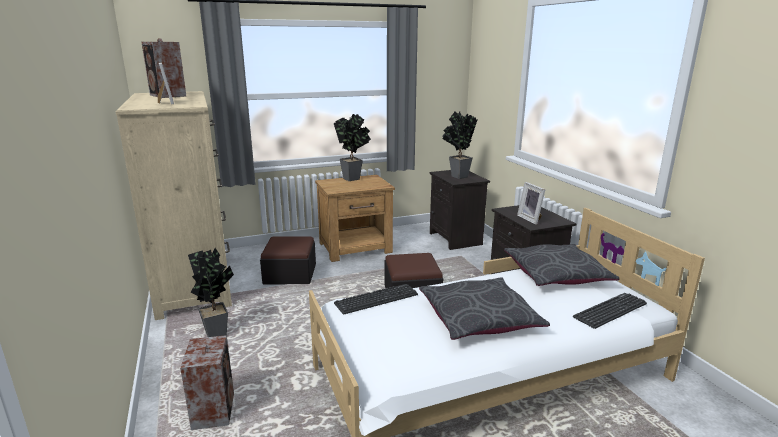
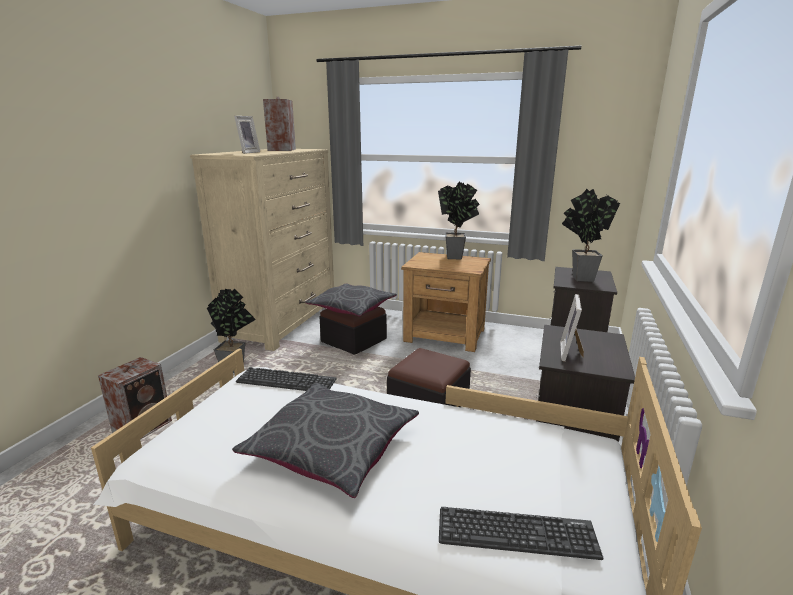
camera: 40 degrees right, 0 degrees up
(556, 274) = (531, 443): grey pillow -> grey pillow (352, 308)

